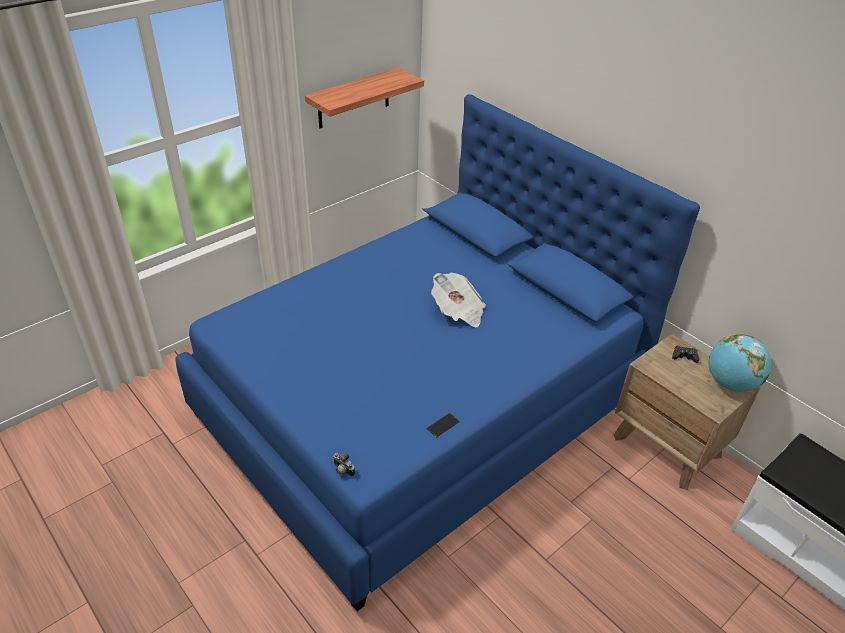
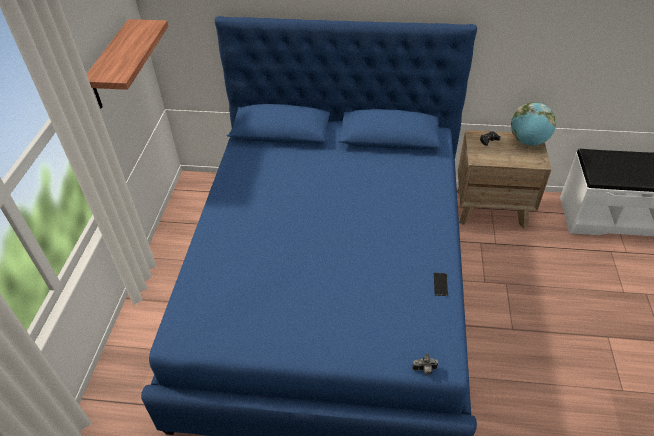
camera: 40 degrees left, 5 degrees up
(458, 311) = (345, 197): newspaper -> none

